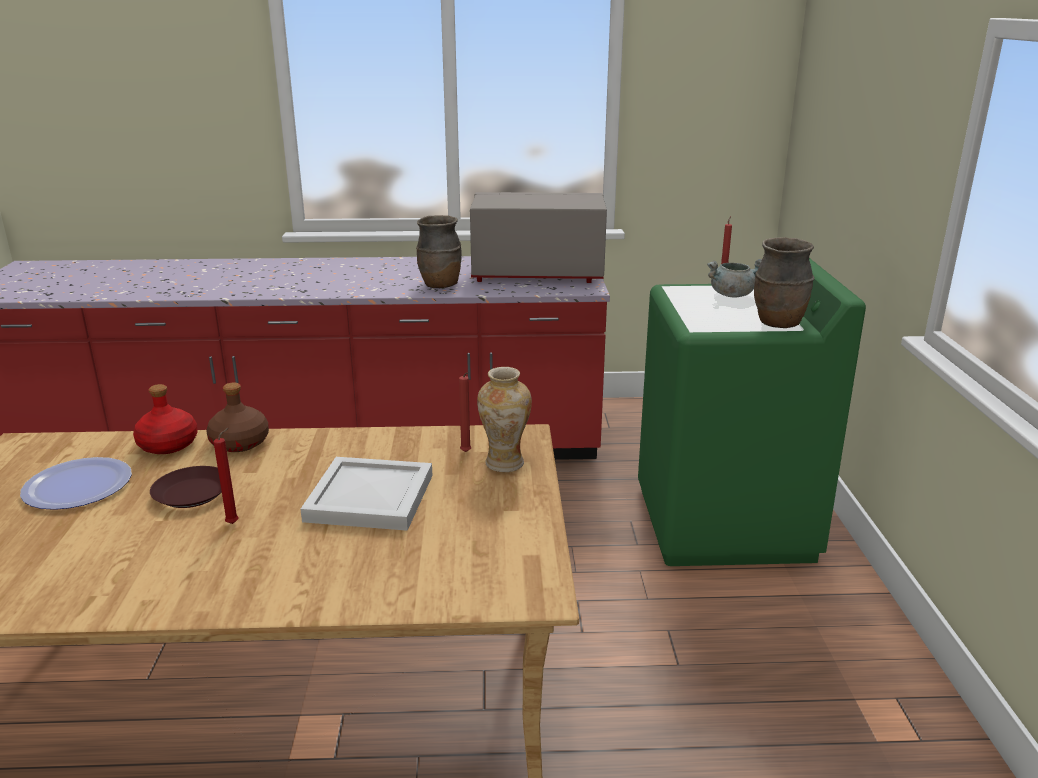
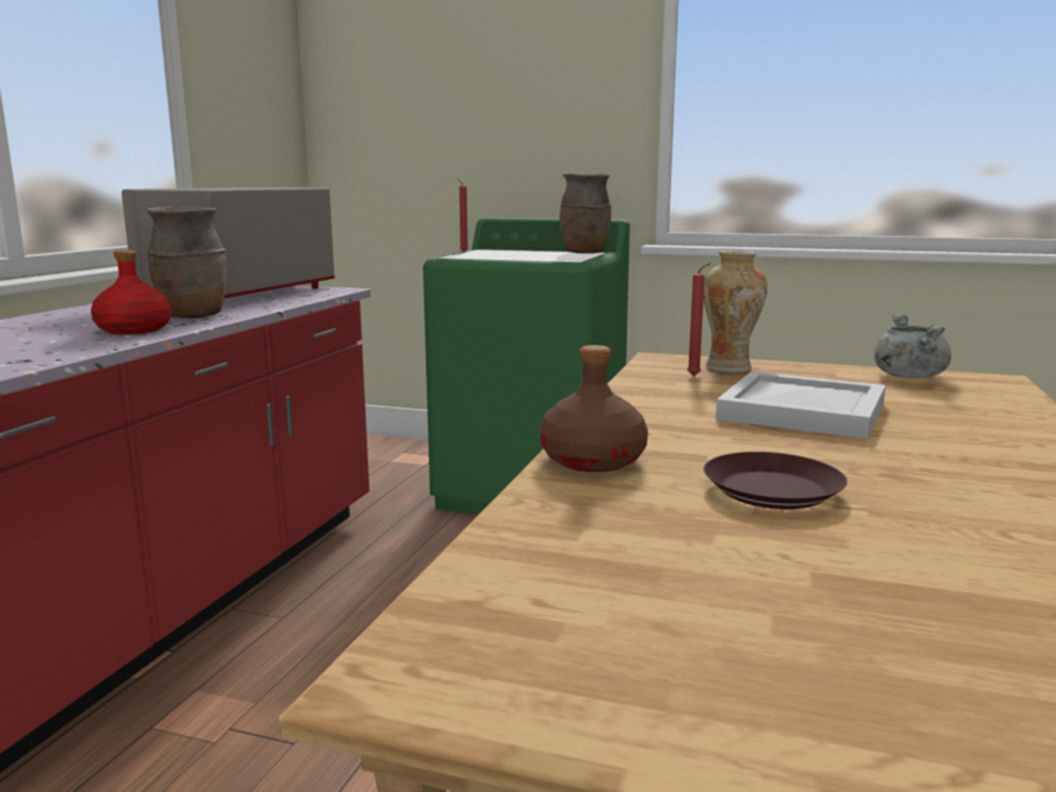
camera: 70 degrees left, 10 degrees down
(78, 486) = (715, 581): plate -> none
(168, 445) = (562, 506): red bottle -> red bottle (135, 330)
(234, 523) = (873, 469): red candle -> none
(732, 295) = (495, 252): grey cooking pot -> grey cooking pot (907, 376)

